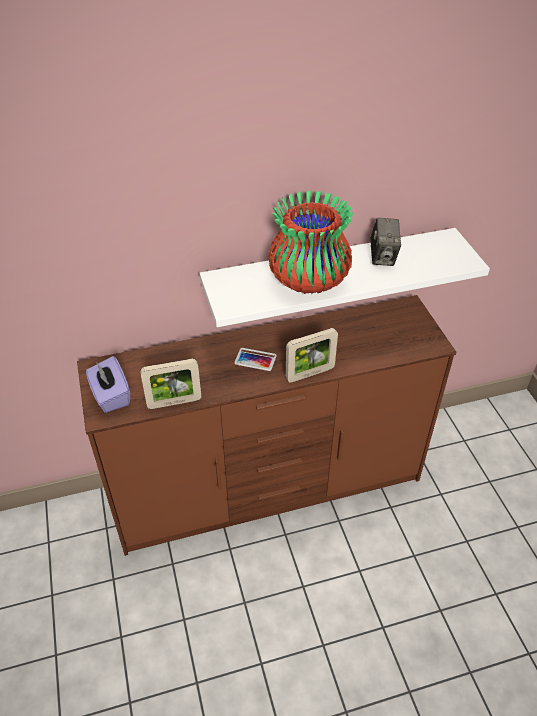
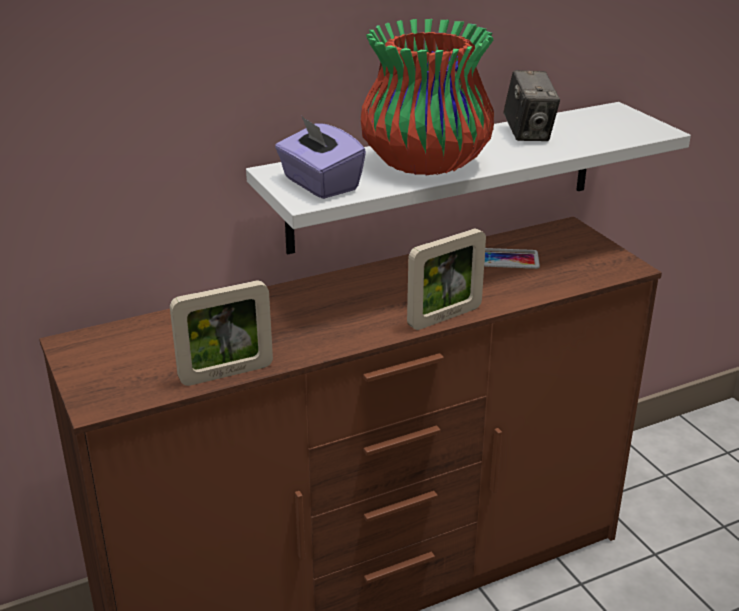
camera: 10 degrees left, 15 degrees down
(110, 396) = (110, 376): purple tissue box -> purple tissue box (319, 184)
(255, 359) = (349, 308): phone -> phone (509, 259)

